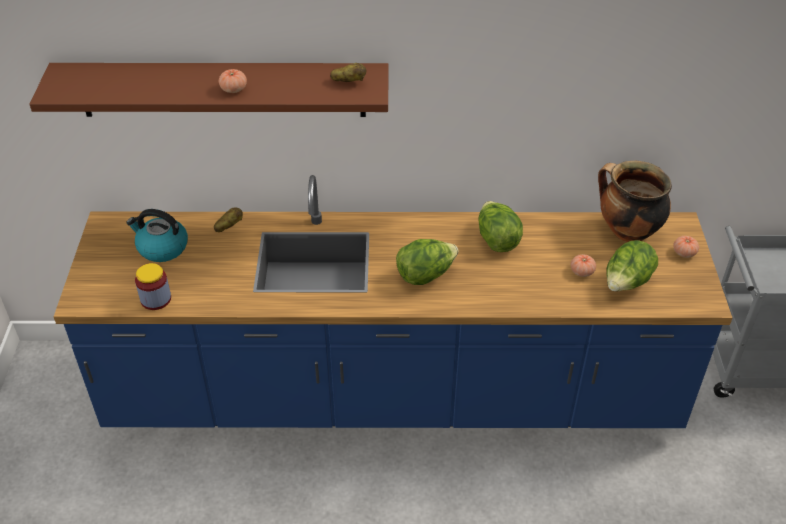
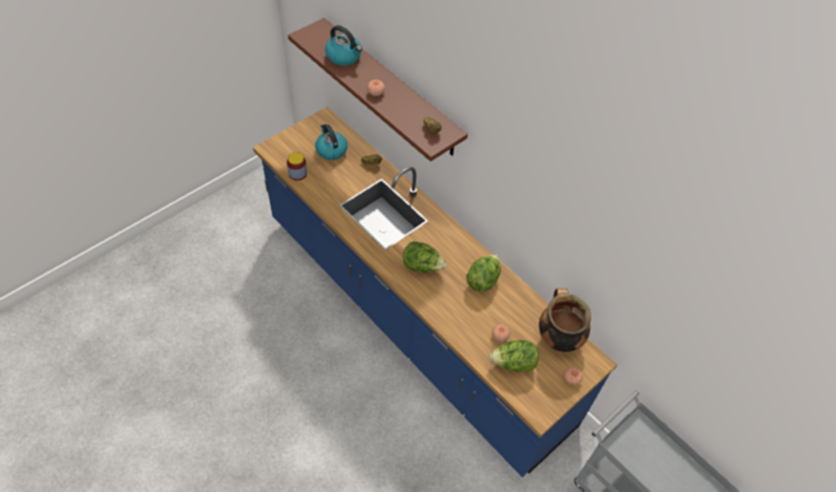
camera: 45 degrees right, 10 degrees up
(140, 81) = (344, 56): none -> kettle

